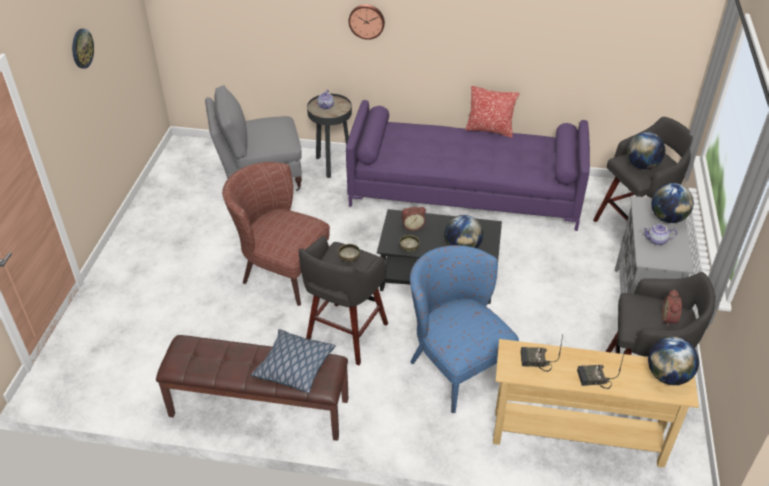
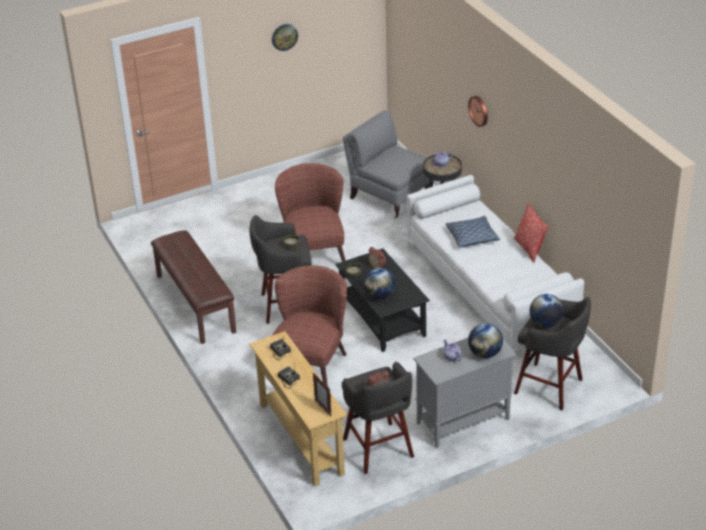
camera: 55 degrees right, 5 degrees down
(294, 366) = (203, 280): pillow -> pillow (472, 237)
(456, 362) = (312, 361): blue armchair -> brown armchair
(465, 191) = (489, 288): purple sofa -> white sofa
(668, 376) = (323, 408): globe -> picture frame

